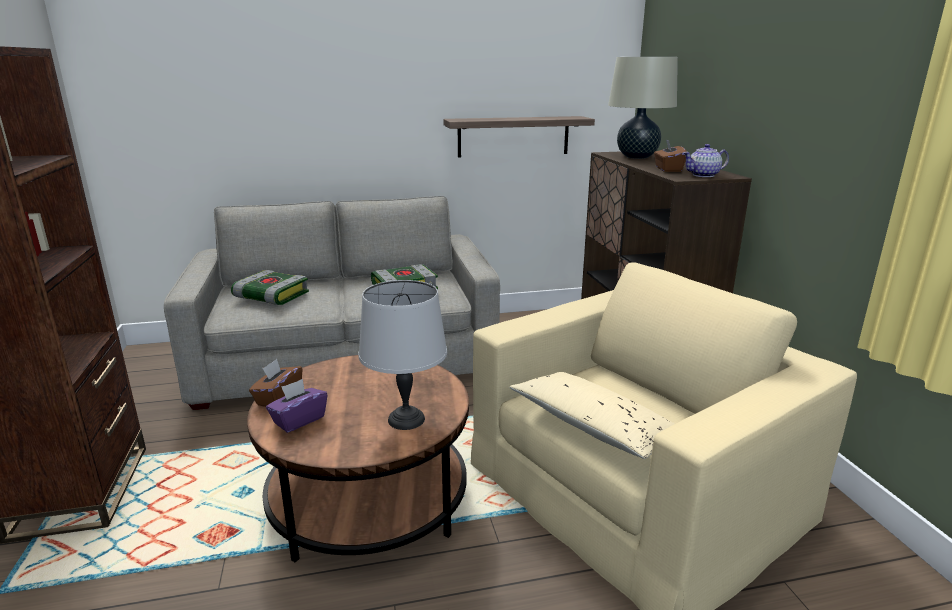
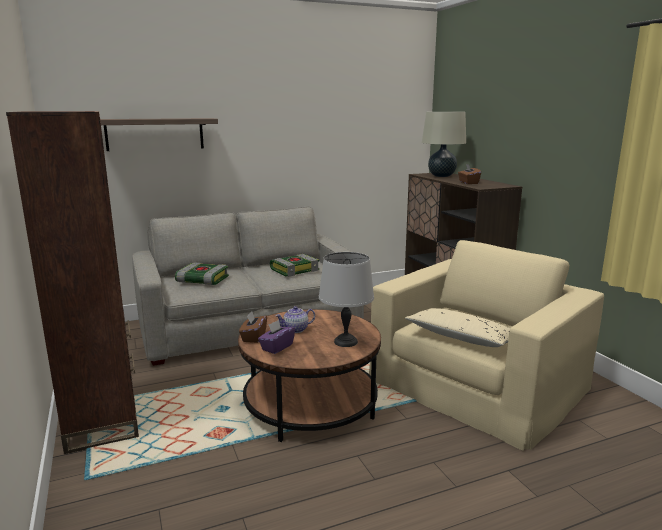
camera: 10 degrees left, 5 degrees down
(513, 136) = (352, 164): shelf -> shelf (155, 134)
(704, 175) = (493, 185): teapot -> teapot (296, 329)

